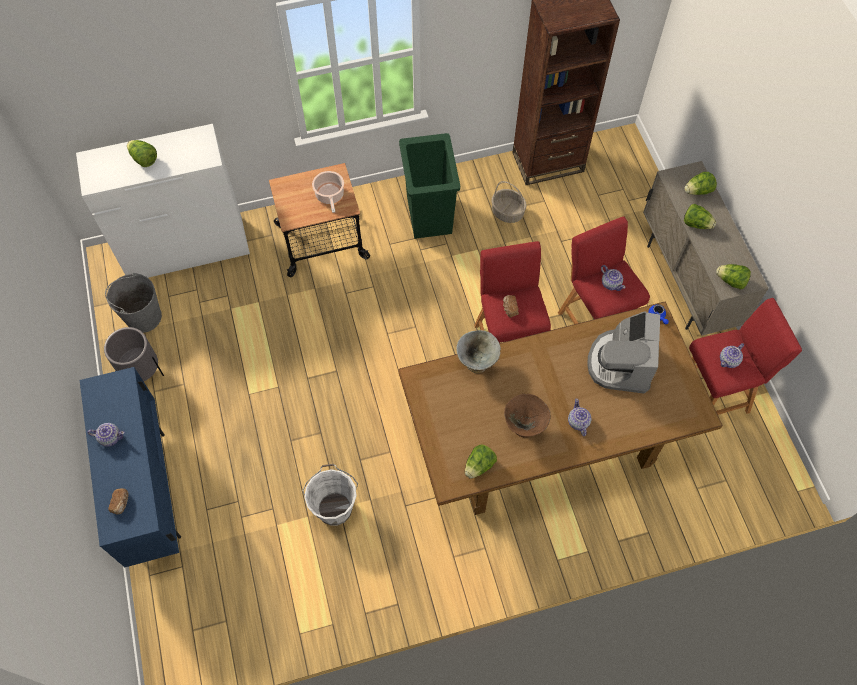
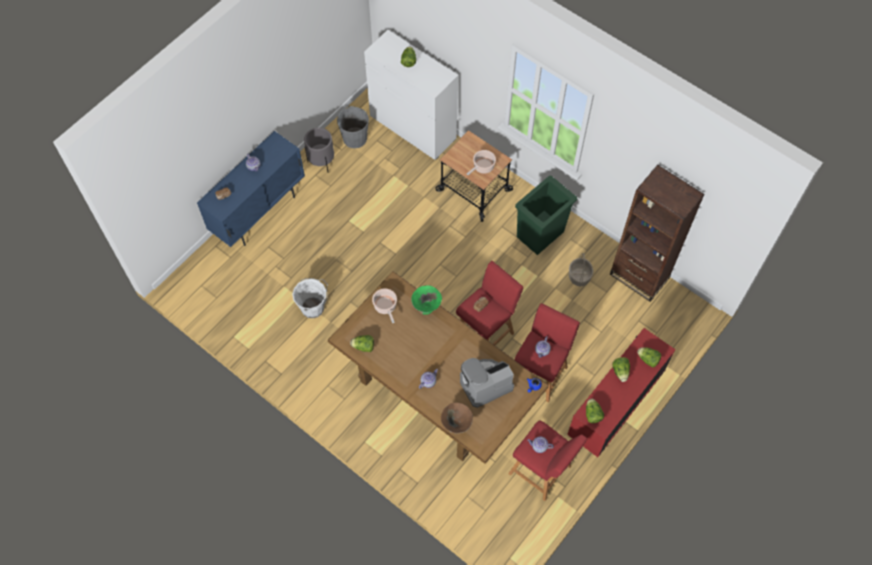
camera: 55 degrees right, 0 degrees up
(442, 406) = (385, 306): none -> cooking pot
(477, 362) = (426, 307): grey bowl -> green bowl
(524, 426) = (404, 355): brown bowl -> brown bowl (456, 425)
(685, 282) = (613, 411): beige cabinet -> red cabinet

